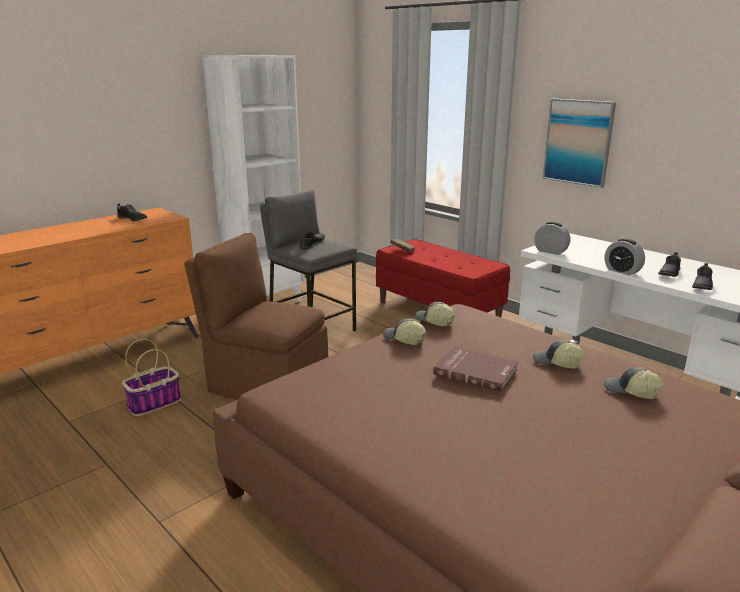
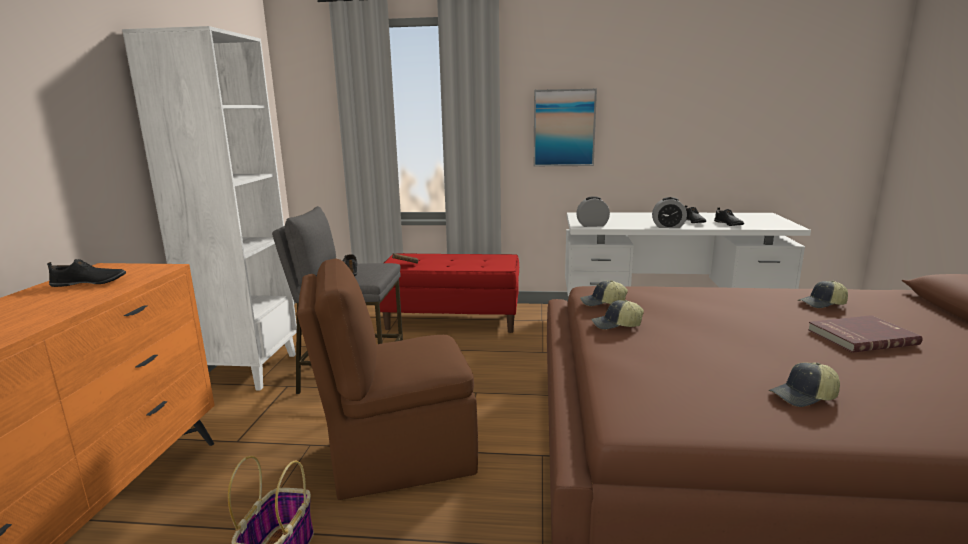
camera: 40 degrees left, 5 degrees down
(476, 371) = (725, 327): red book -> red book (860, 336)
(556, 363) = (746, 302): cap -> cap (804, 397)

